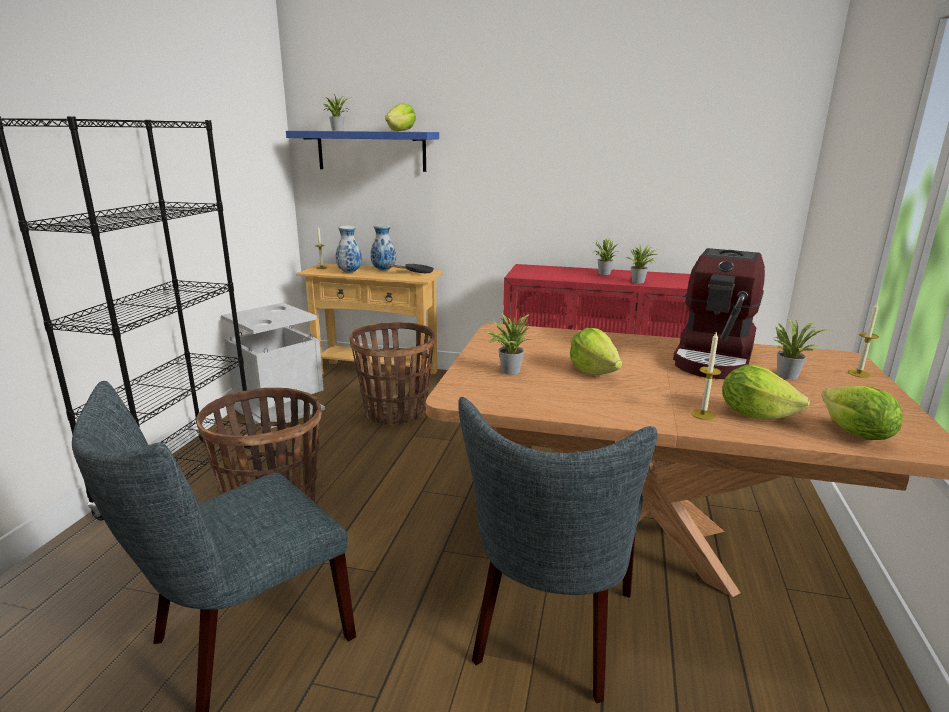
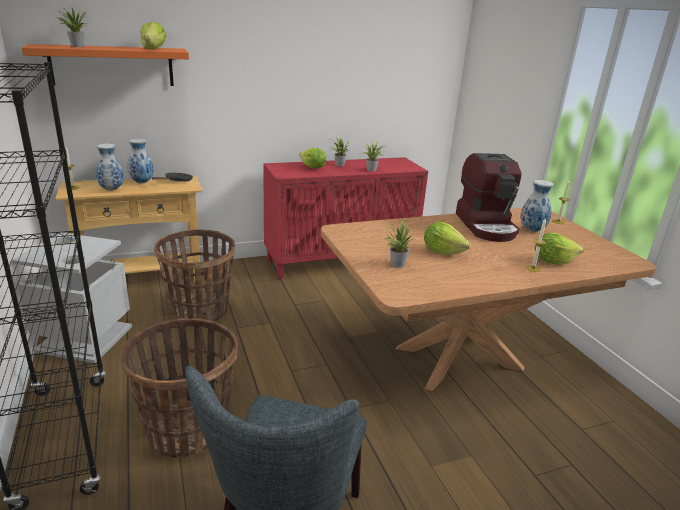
camera: 35 degrees left, 5 degrees up
(371, 151) = (112, 66): blue shelf -> orange shelf
(551, 633) = (463, 433): grey chair -> none
(787, 375) = (532, 230): potted plant -> vase
(855, 434) = (602, 262): lettuce -> lettuce (312, 168)

